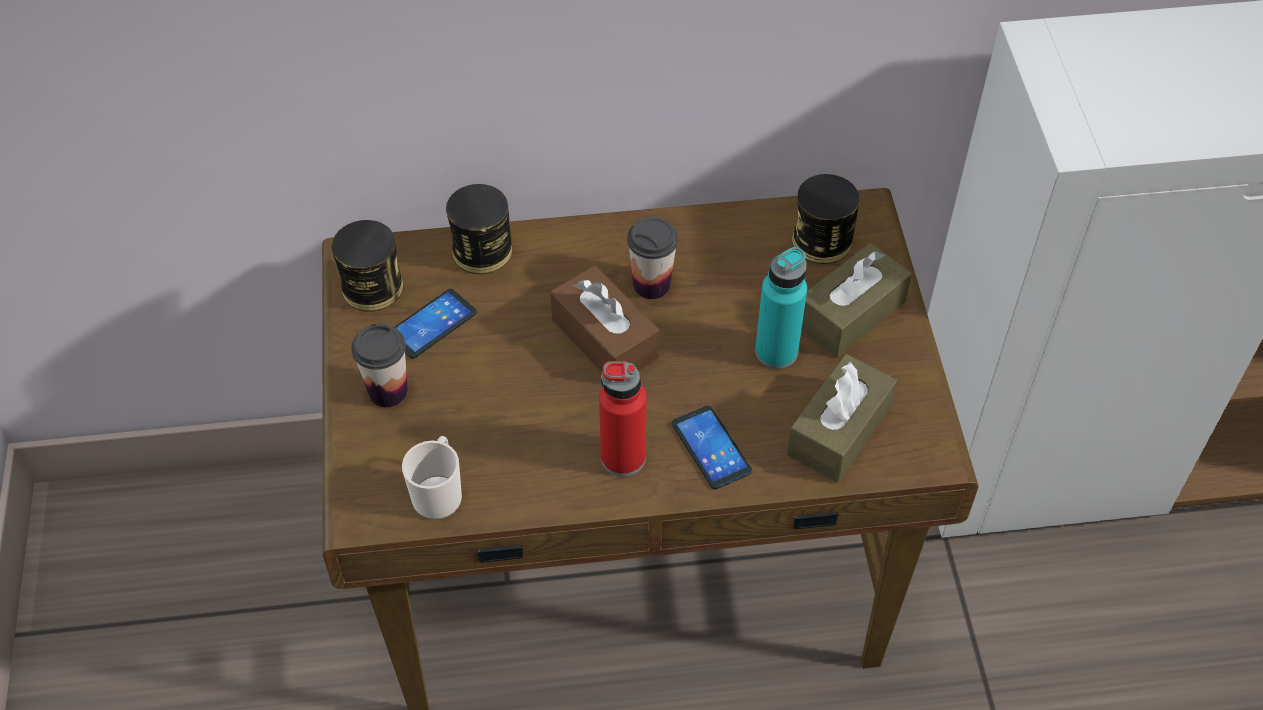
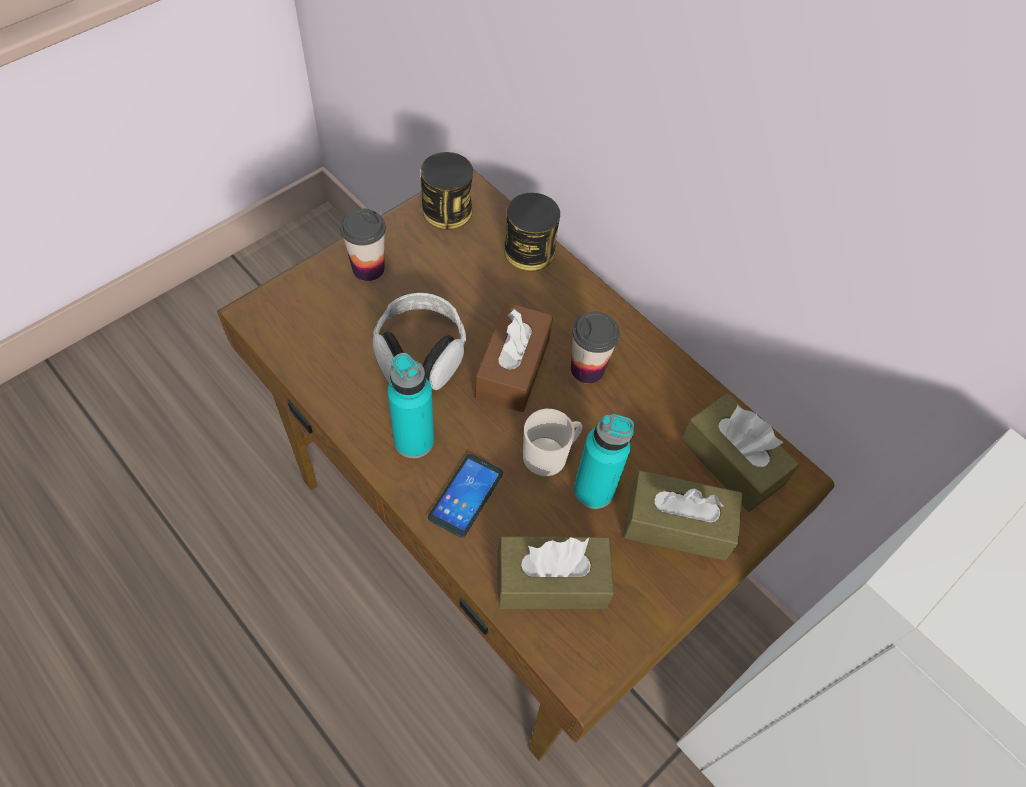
camera: 50 degrees right, 5 degrees up
(432, 324) = (443, 260): phone -> none
(439, 493) = (304, 345): mug -> mug (549, 456)
(527, 401) = (419, 352): none -> headphones
(623, 457) = (414, 440): red bottle -> turquoise bottle
(822, 241) = (732, 462): can -> brown tissue box

